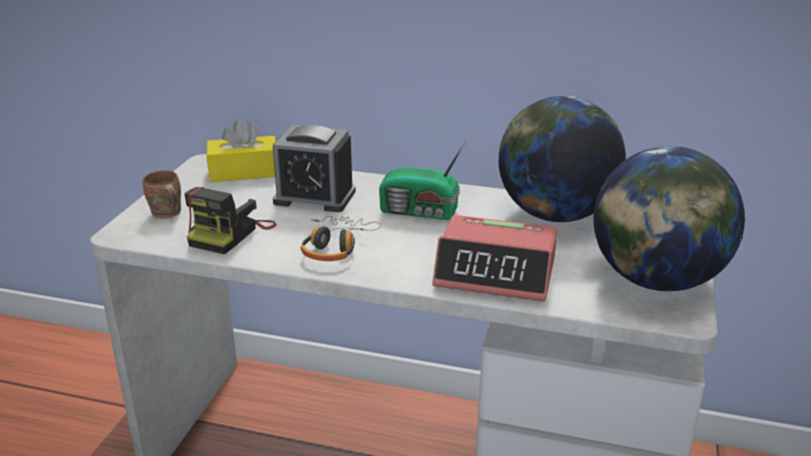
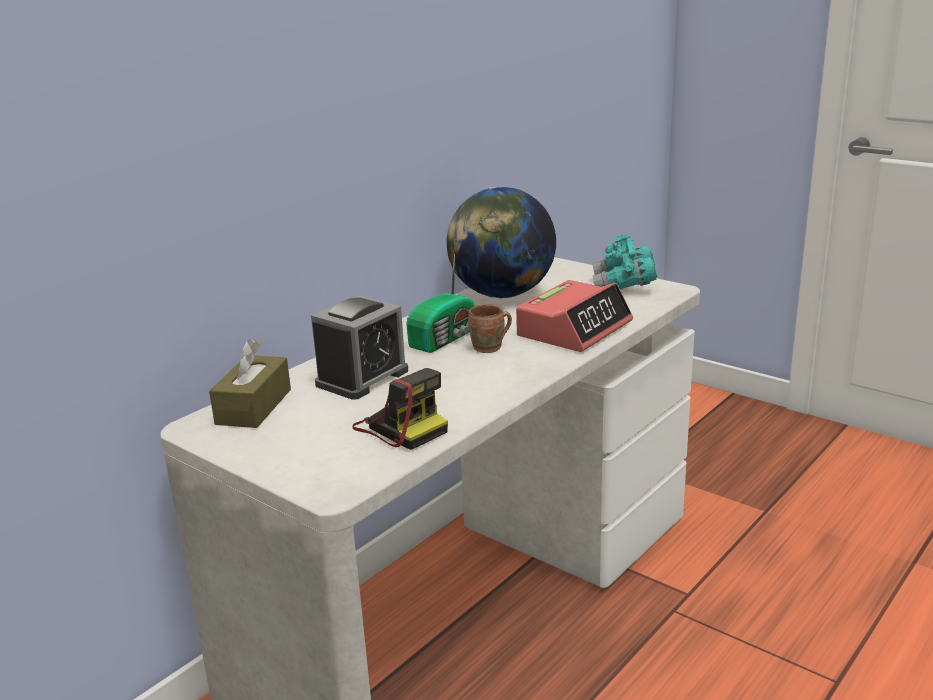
camera: 65 degrees left, 5 degrees down
(165, 214) = (314, 460): brown mug -> brown mug (489, 348)
(244, 172) = (254, 407): yellow tissue box -> brown tissue box
(336, 246) = (476, 381): headphones -> none
(656, 281) = (624, 286): globe -> turquoise binoculars

